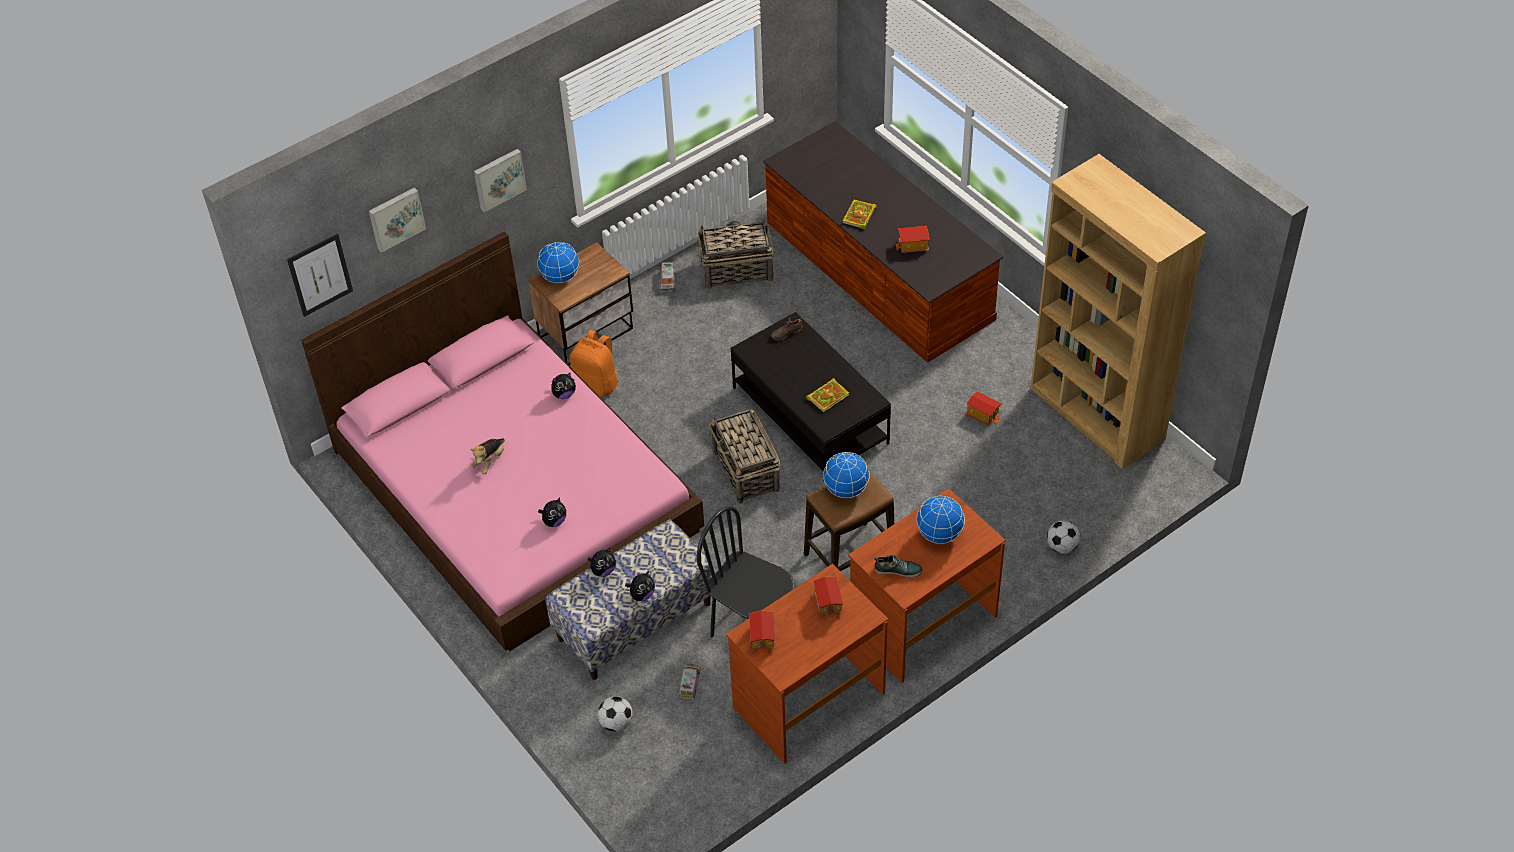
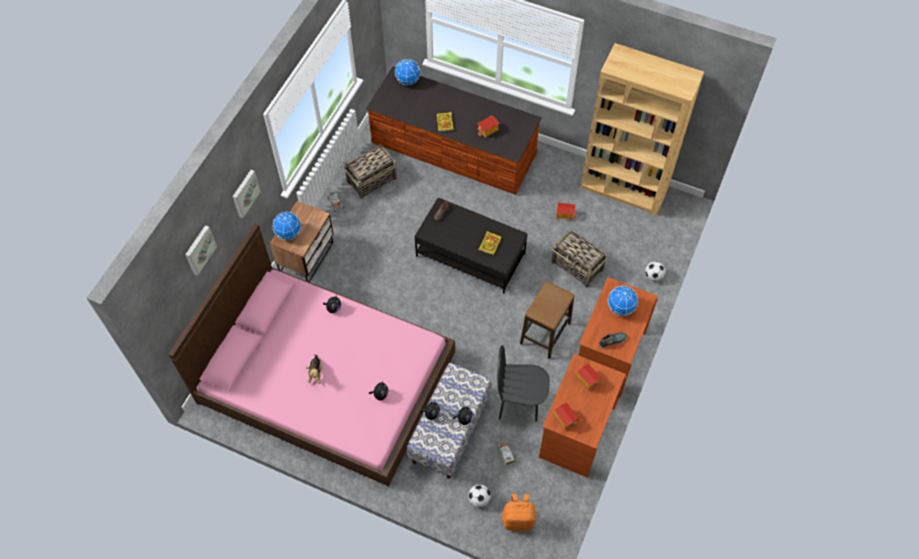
camera: 30 degrees left, 10 degrees up
(320, 275) = (168, 309): picture -> none
(597, 383) = (333, 287): orange backpack -> orange backpack (518, 519)
(746, 472) = (456, 306): basket -> basket (577, 266)
(846, 489) = (545, 300): globe -> globe (408, 80)

